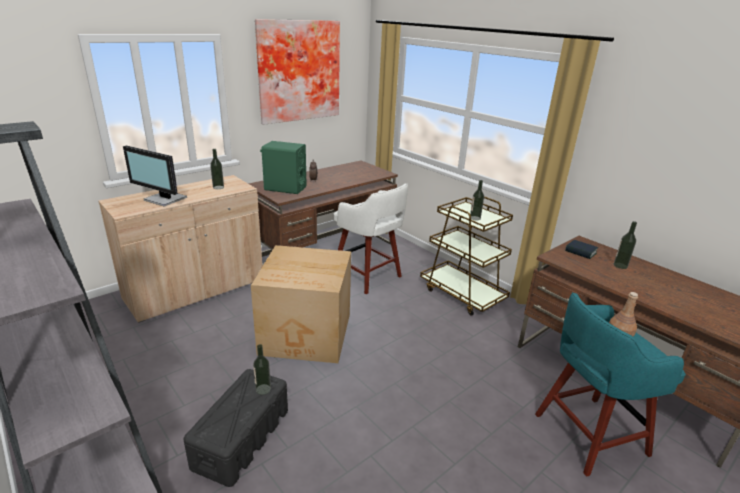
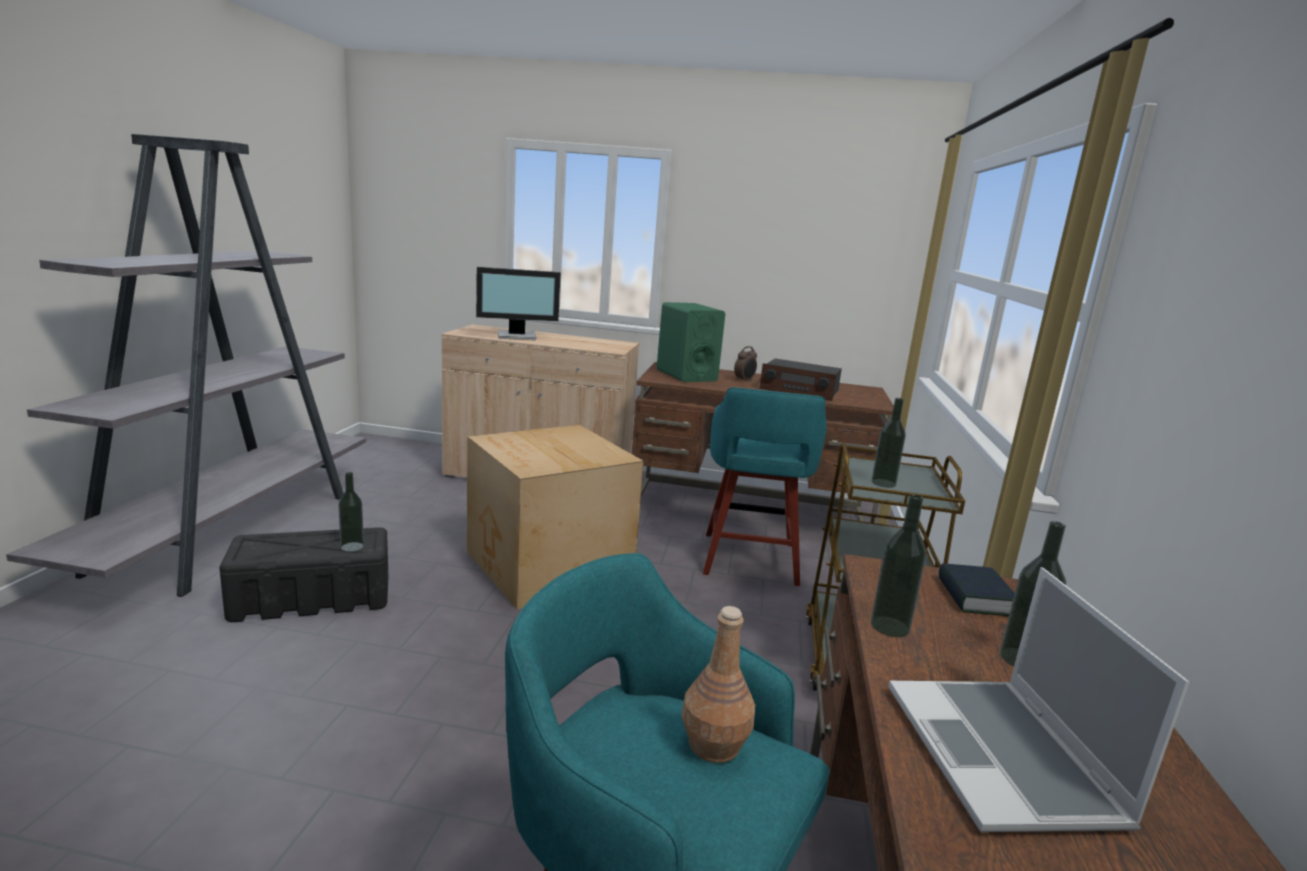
camera: 50 degrees right, 10 degrees down
(164, 199) = (517, 336): monitor -> monitor turned 90 degrees counterclockwise
(218, 187) = (591, 344): bottle -> bottle (890, 626)
(298, 71) = (790, 216): picture -> none
(345, 177) = (799, 390): none -> radio
(368, 276) = (749, 560): white stool -> turquoise stool
(666, 294) = (1003, 757): none -> laptop

